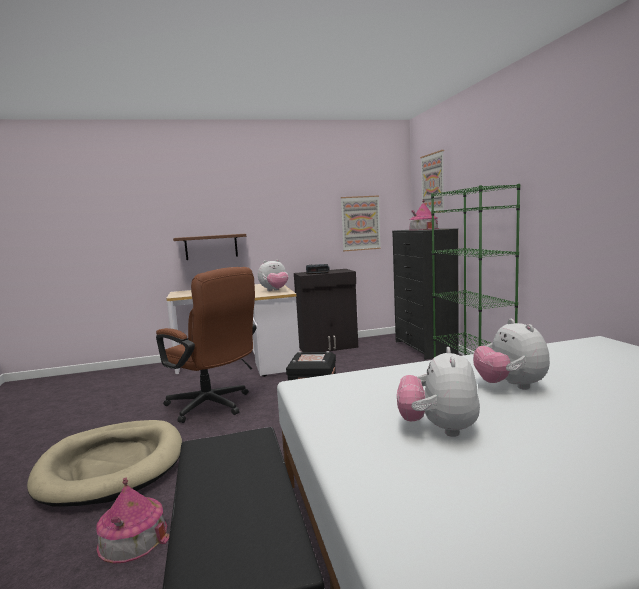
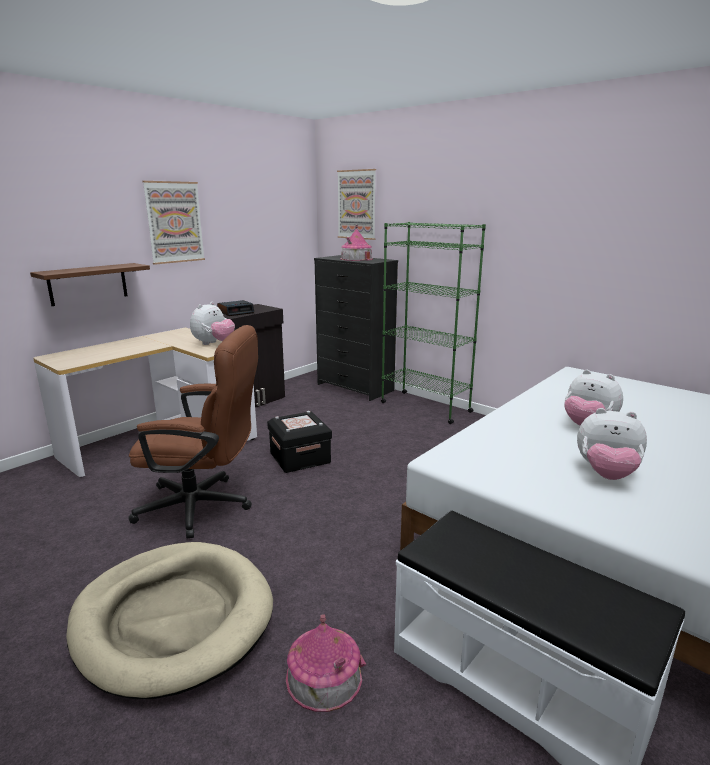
camera: 35 degrees left, 10 degrees up
(360, 223) = (269, 246): picture -> picture (174, 222)
(439, 429) = (606, 474): plush toy -> plush toy turned 45 degrees counterclockwise

